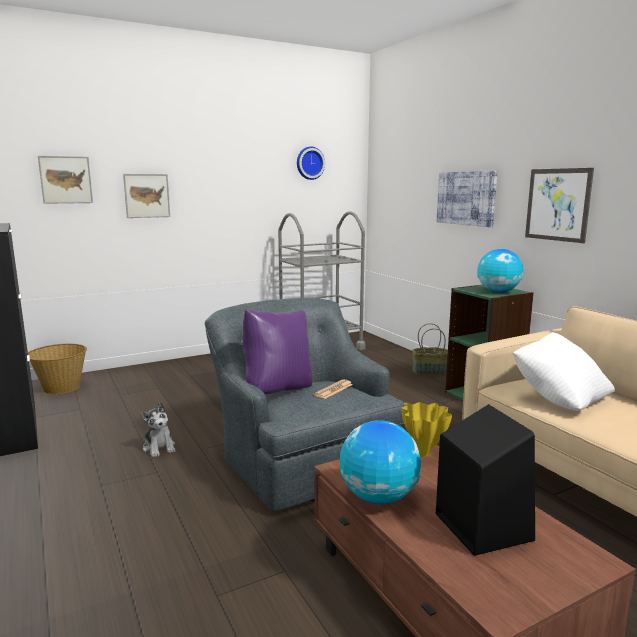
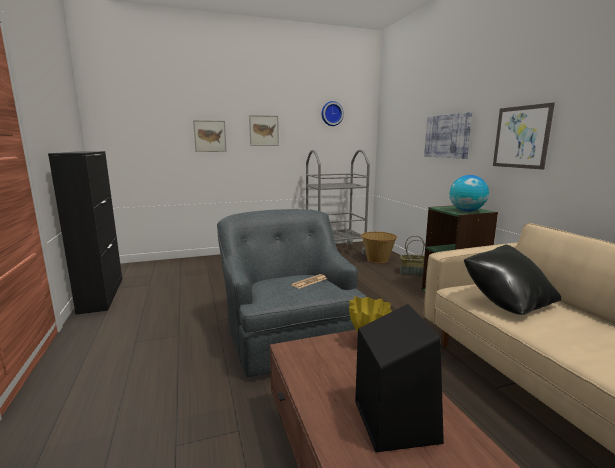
camera: 10 degrees right, 0 degrees up
(61, 388) = (144, 269): basket -> basket (377, 260)
(66, 180) = (153, 124): picture -> picture (264, 130)
(159, 447) = (189, 317): plush toy -> none
(278, 390) = (267, 279): purple pillow -> none
(378, 497) = (310, 379): globe -> none
(559, 399) = (507, 303): white pillow -> black pillow

